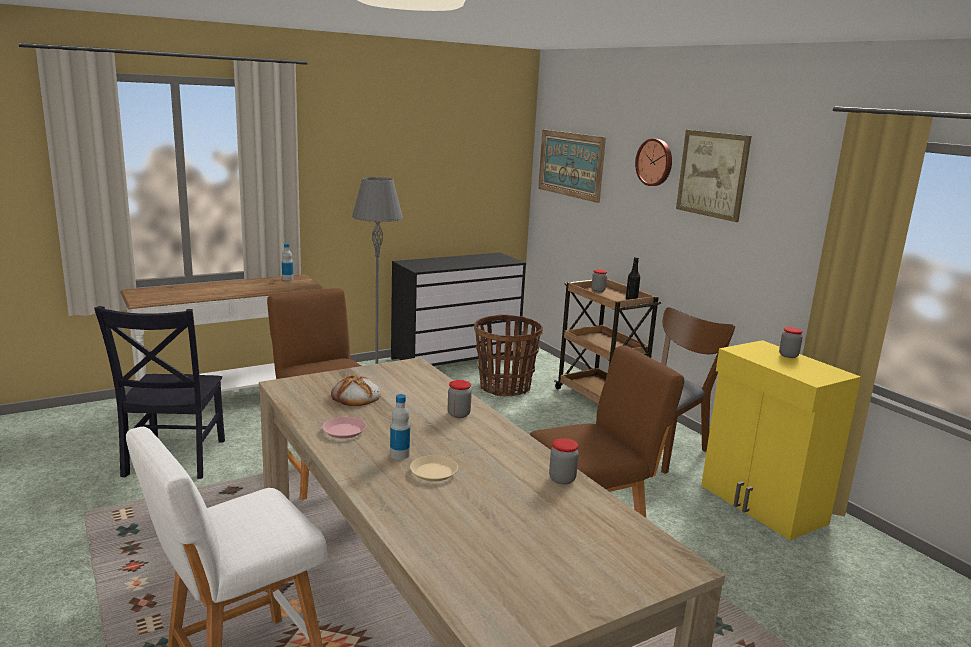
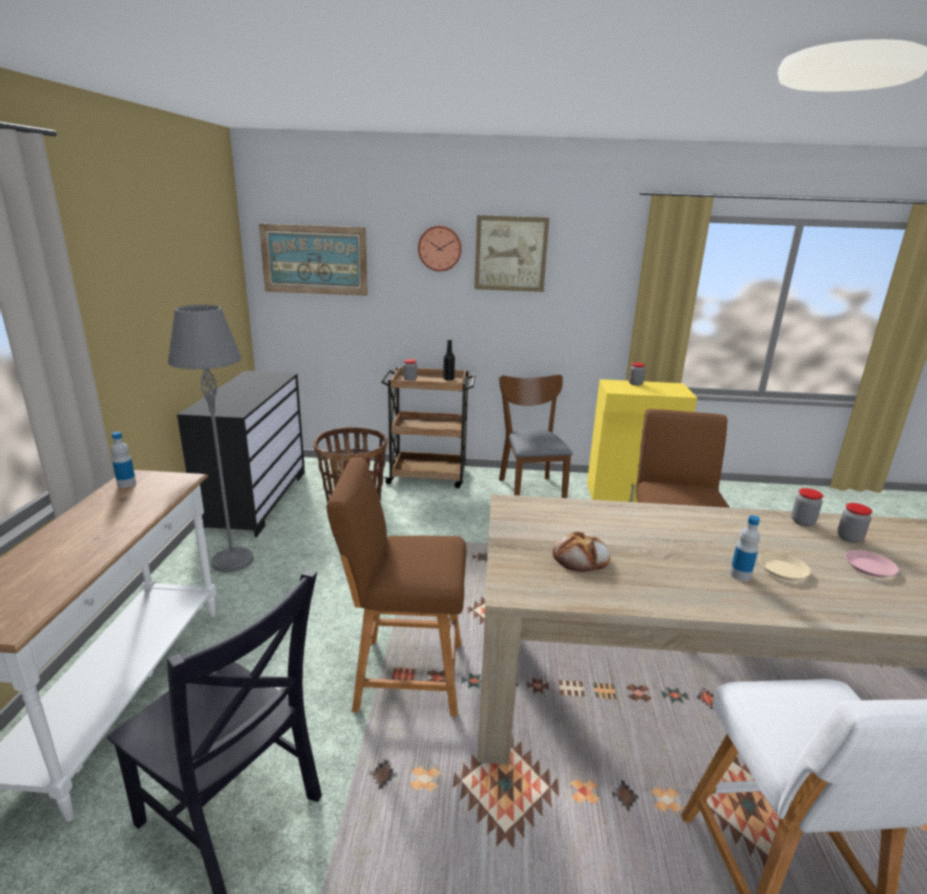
camera: 55 degrees left, 5 degrees up
(344, 431) = (671, 589): pink plate -> pink plate (869, 567)
(458, 414) = (654, 520): jar -> jar (849, 538)

